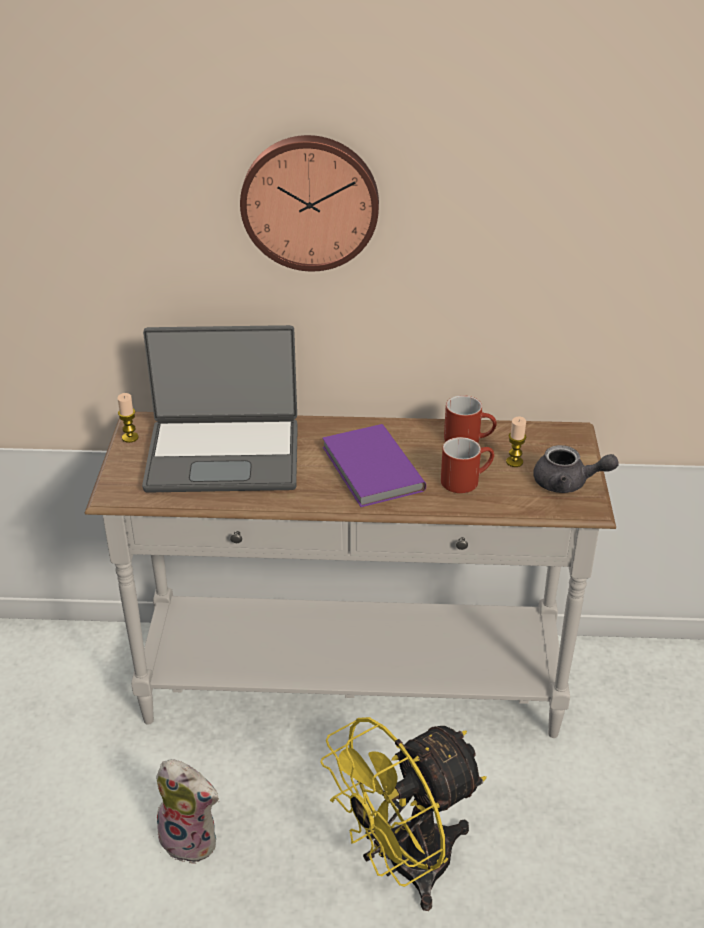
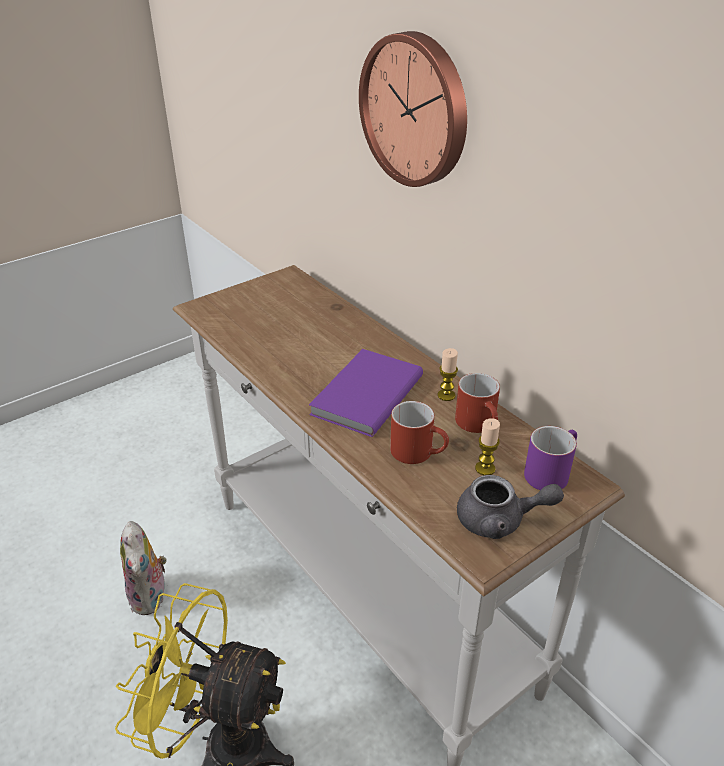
camera: 50 degrees right, 0 degrees up
(130, 437) = (267, 281): candle -> candle (446, 395)
(224, 455) = (295, 323): laptop -> none
(547, 439) = (550, 471): none -> purple mug
(567, 483) = (500, 520): grey teapot -> grey teapot turned 60 degrees counterclockwise

